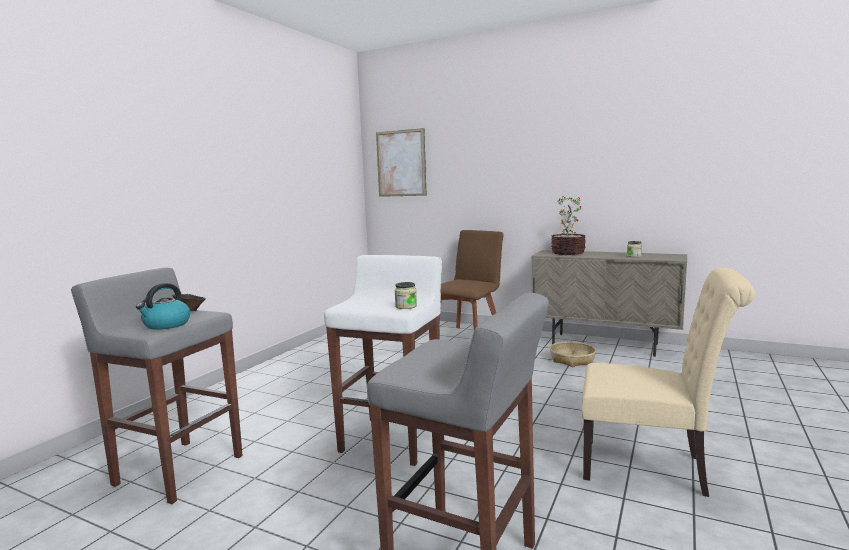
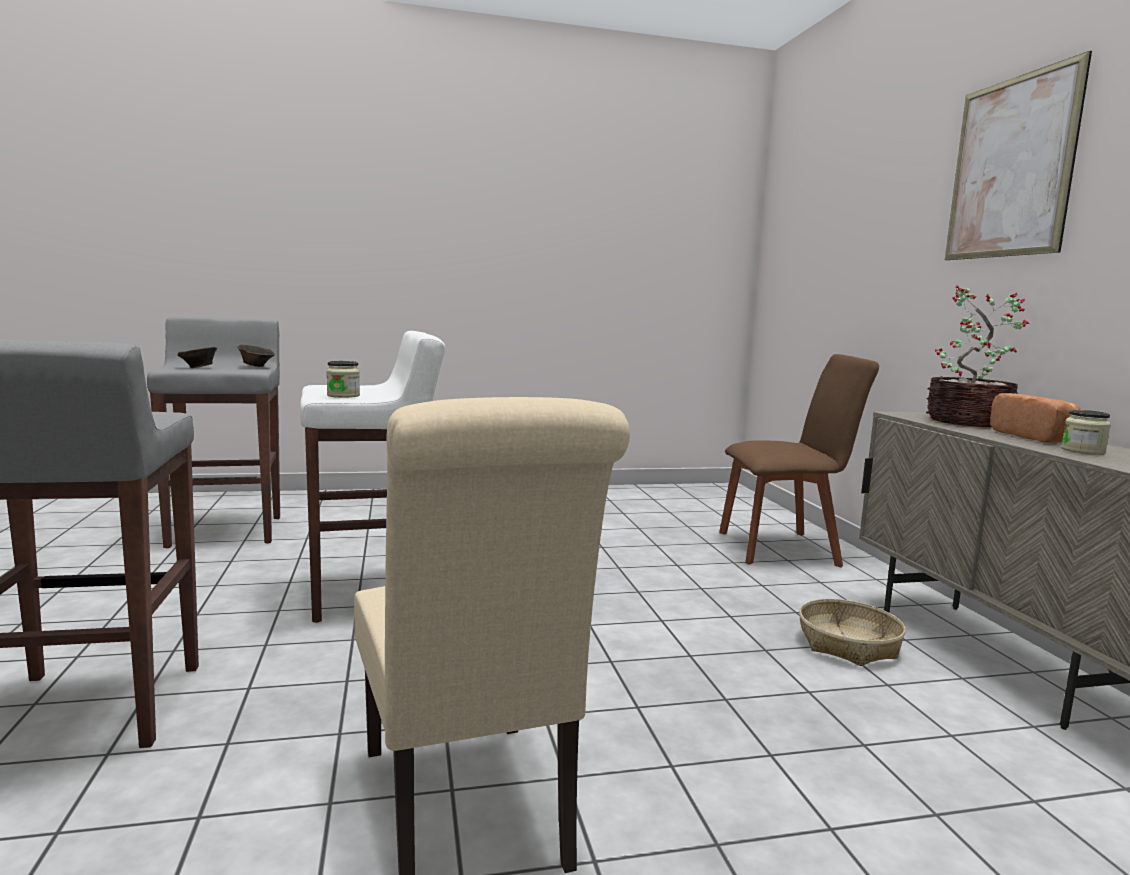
camera: 50 degrees right, 0 degrees up
(166, 325) = (198, 368): kettle -> brown bowl
(401, 163) = (795, 232): picture -> picture (1010, 167)
(606, 254) = (1036, 437): none -> bread

